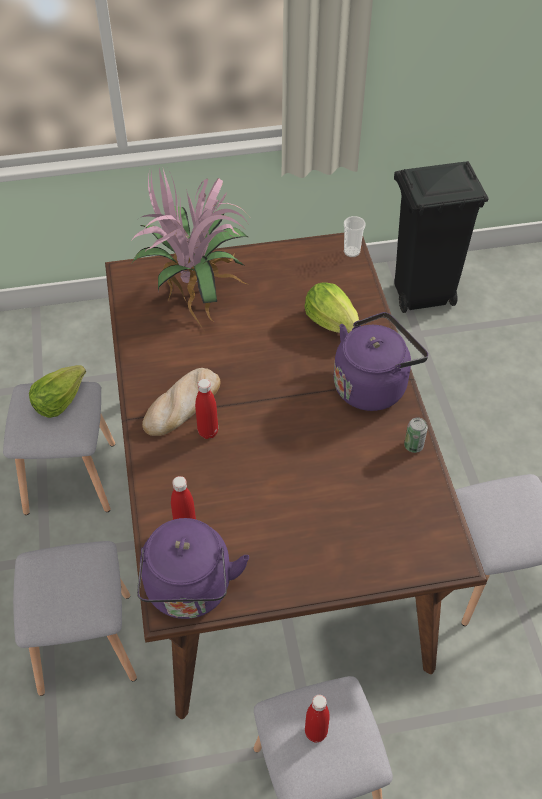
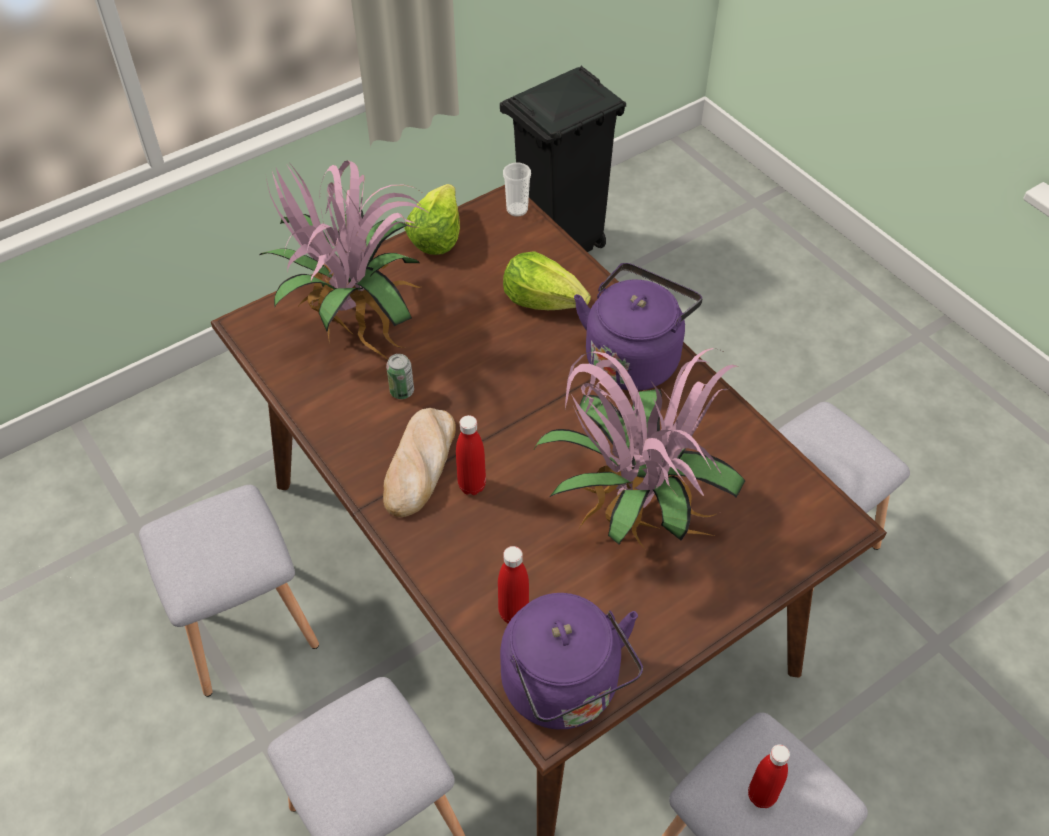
camera: 25 degrees left, 0 degrees up
(59, 400) = (215, 525): lettuce -> lettuce (436, 235)
(306, 491) = (631, 511): none -> potted plant
(413, 446) = (720, 411): can -> can (402, 391)

